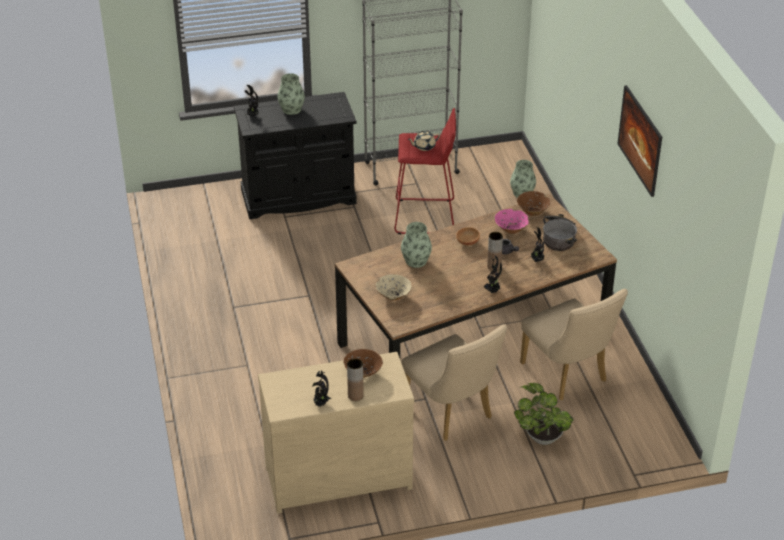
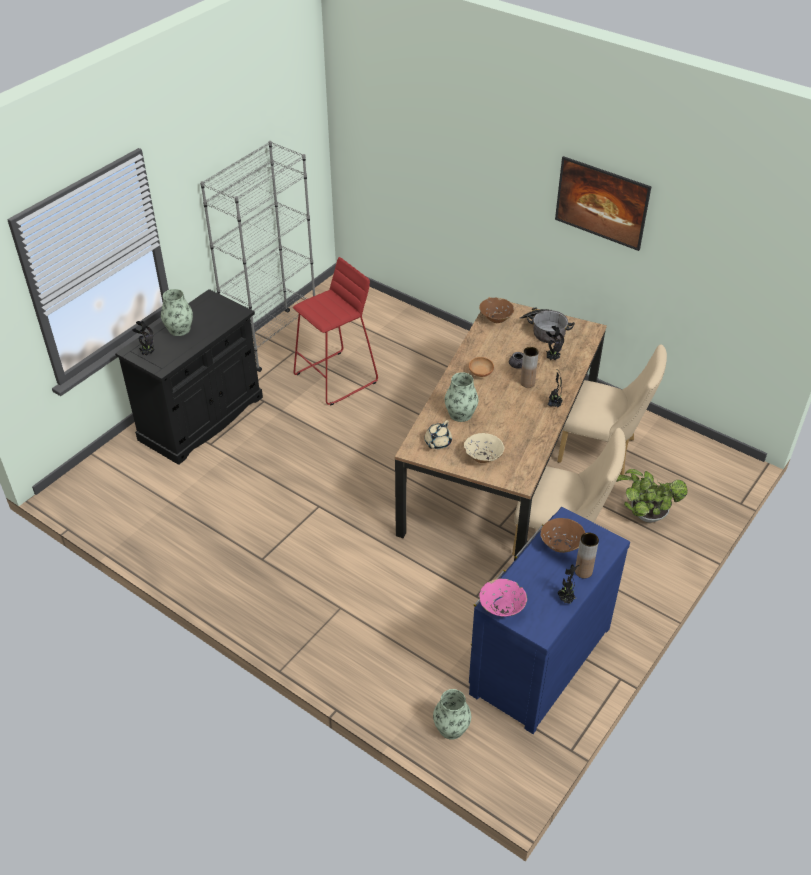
camera: 40 degrees left, 5 degrees up
(336, 474) = (536, 659): beige dresser -> blue dresser
(424, 146) = (331, 307): beige teapot -> beige teapot (437, 443)
(511, 229) = (499, 343): pink bowl -> pink bowl (502, 608)
(522, 193) = (390, 317): vase -> vase (451, 728)

